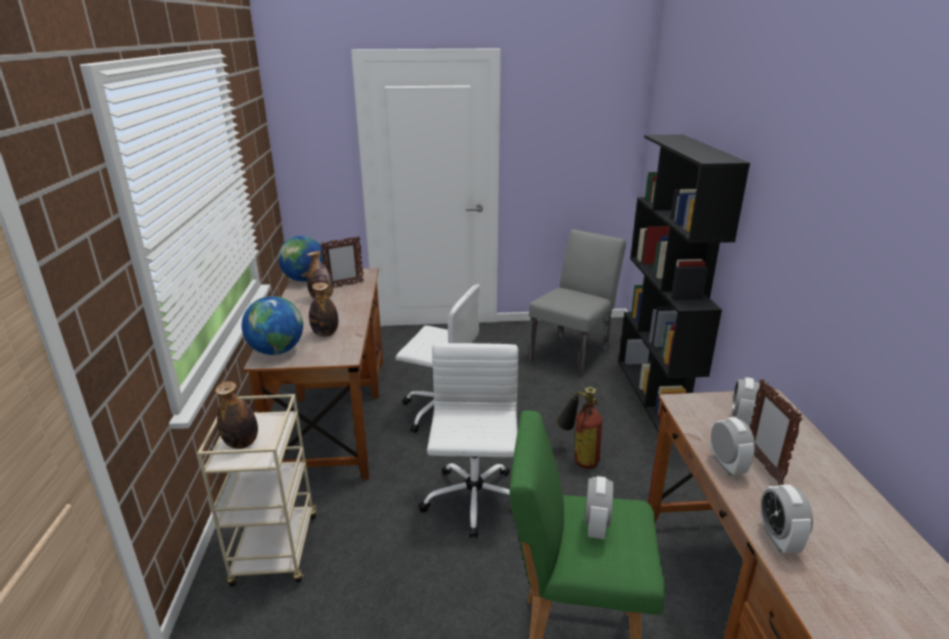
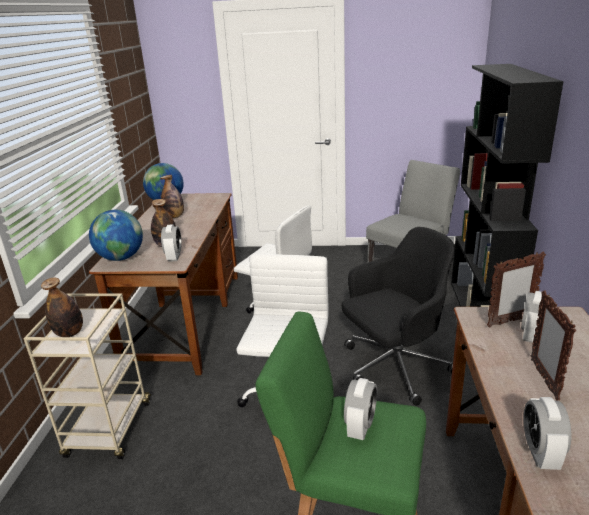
camera: 10 degrees right, 0 degrees up
(344, 285) = (197, 206): picture frame -> picture frame (510, 321)
(578, 457) = (394, 367): fire extinguisher -> black office chair
(726, 465) = (504, 376): alarm clock -> alarm clock (174, 257)

